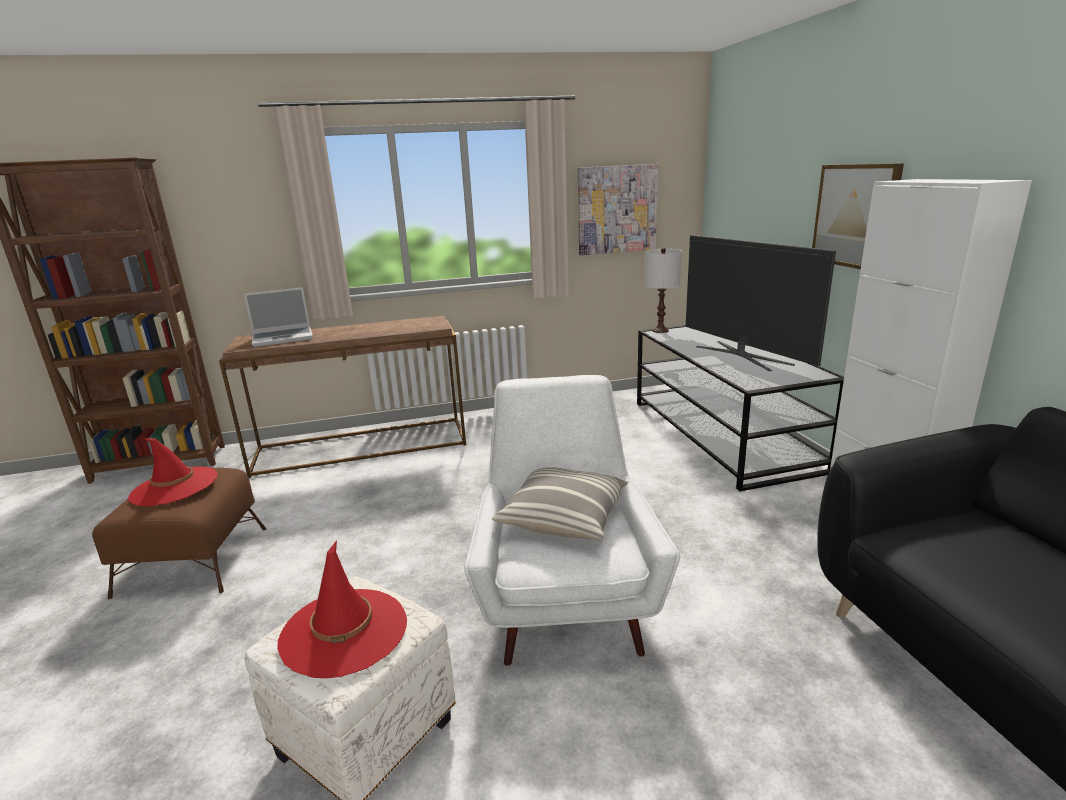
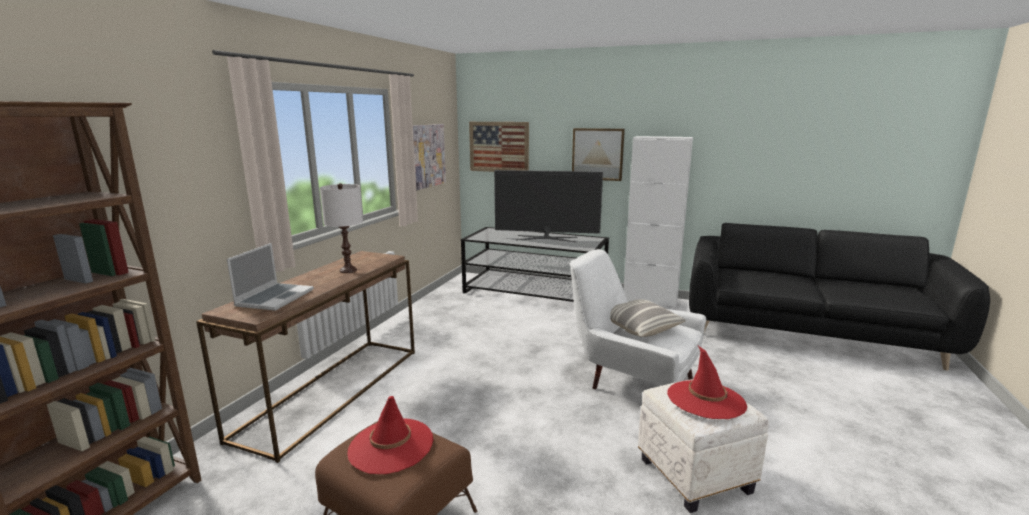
camera: 55 degrees left, 5 degrees down
(660, 330) = (474, 236): white table lamp -> white table lamp (348, 270)
(739, 199) = (499, 147): none -> picture

